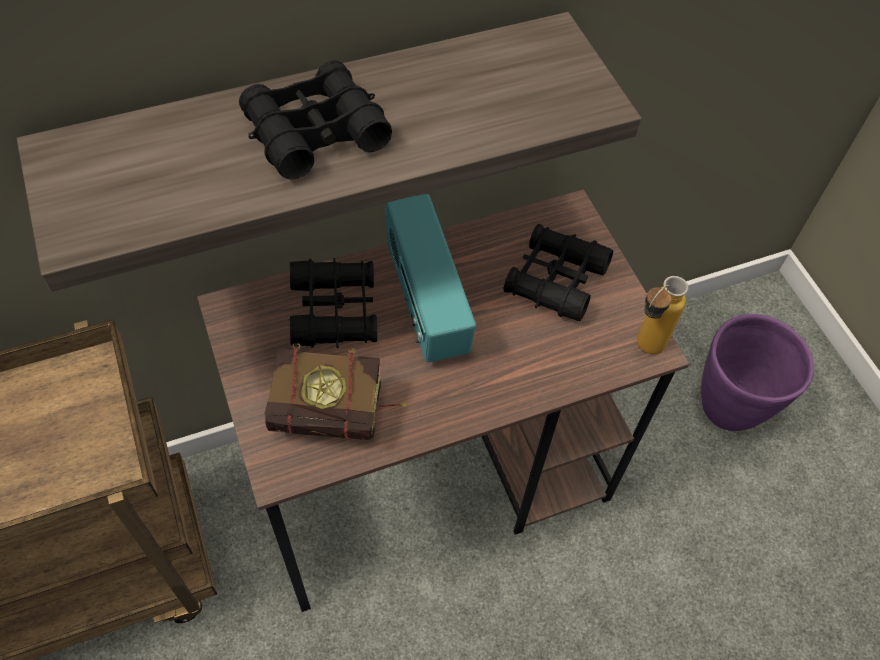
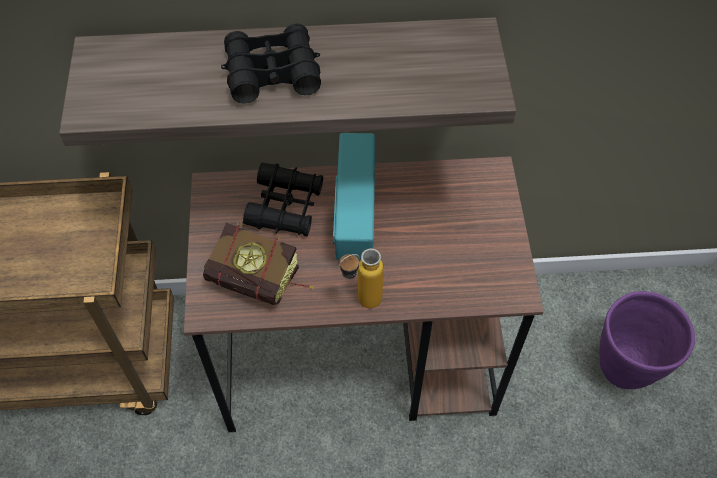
camera: 20 degrees right, 0 degrees up
(555, 280) = (461, 222): black binoculars -> none
(643, 350) = (509, 292): bottle -> bottle (360, 302)

